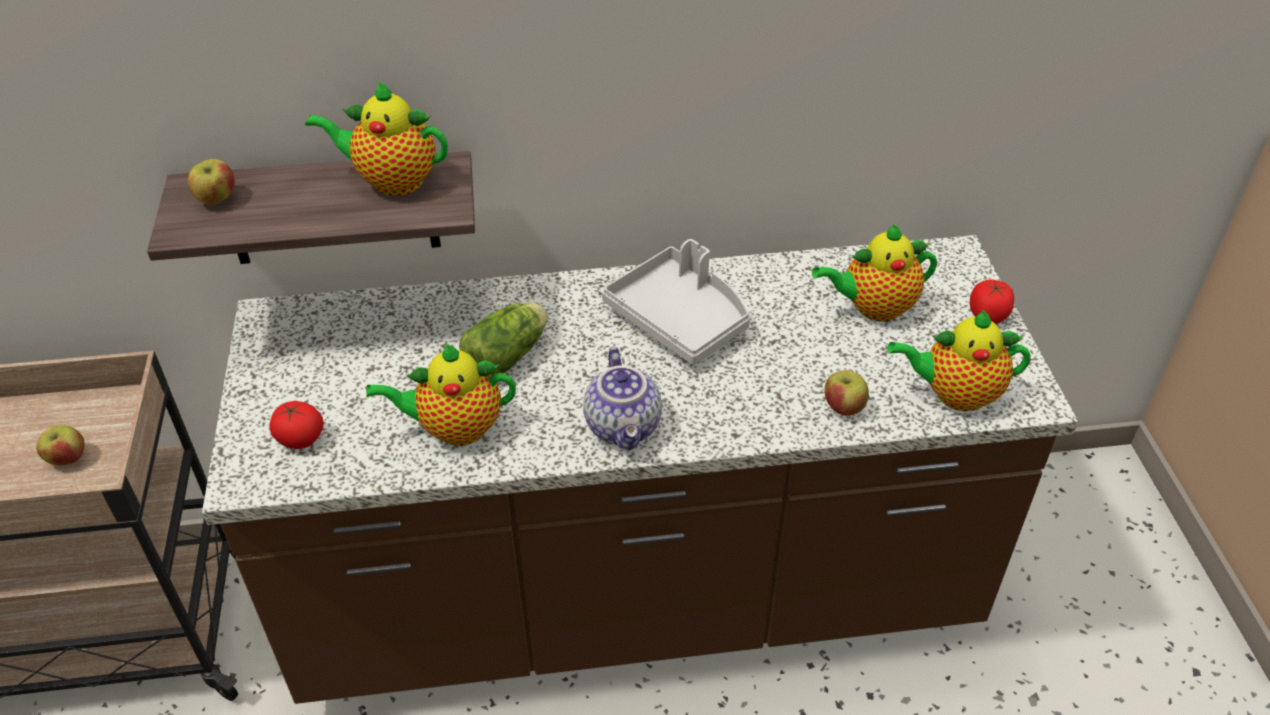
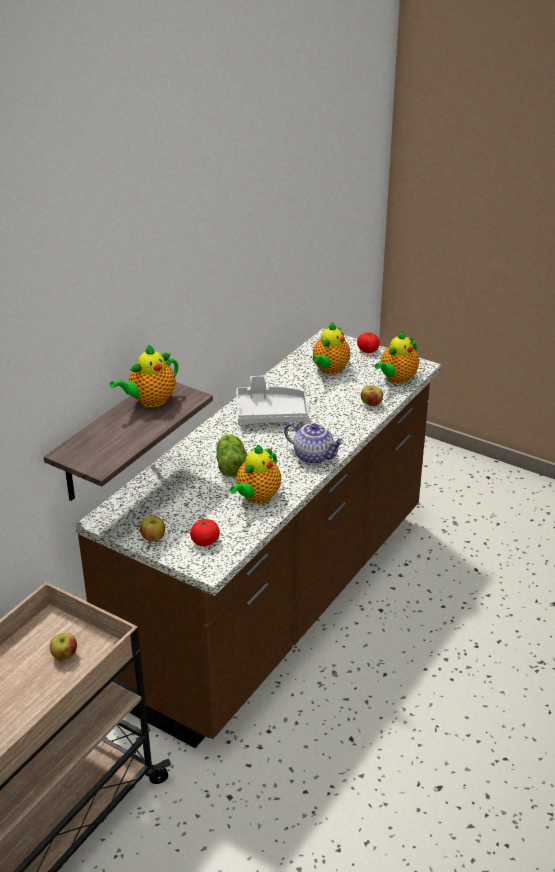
camera: 50 degrees left, 10 degrees down
(217, 199) = (90, 449): apple -> apple (153, 538)

